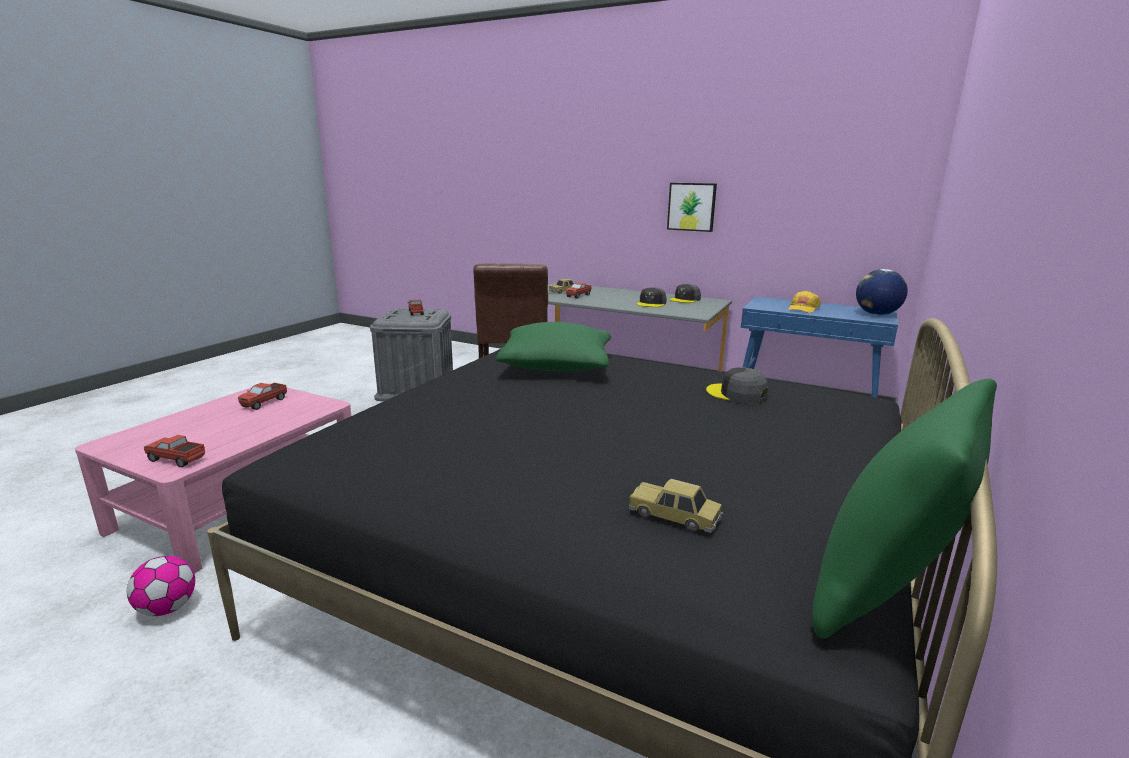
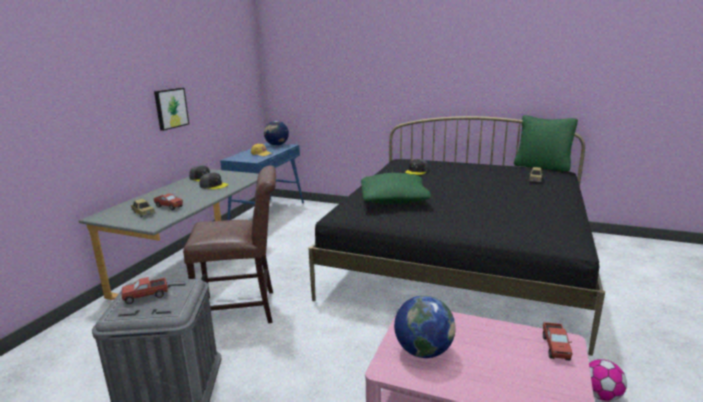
camera: 95 degrees left, 0 degrees up
(264, 403) = (423, 351): toy truck -> globe

